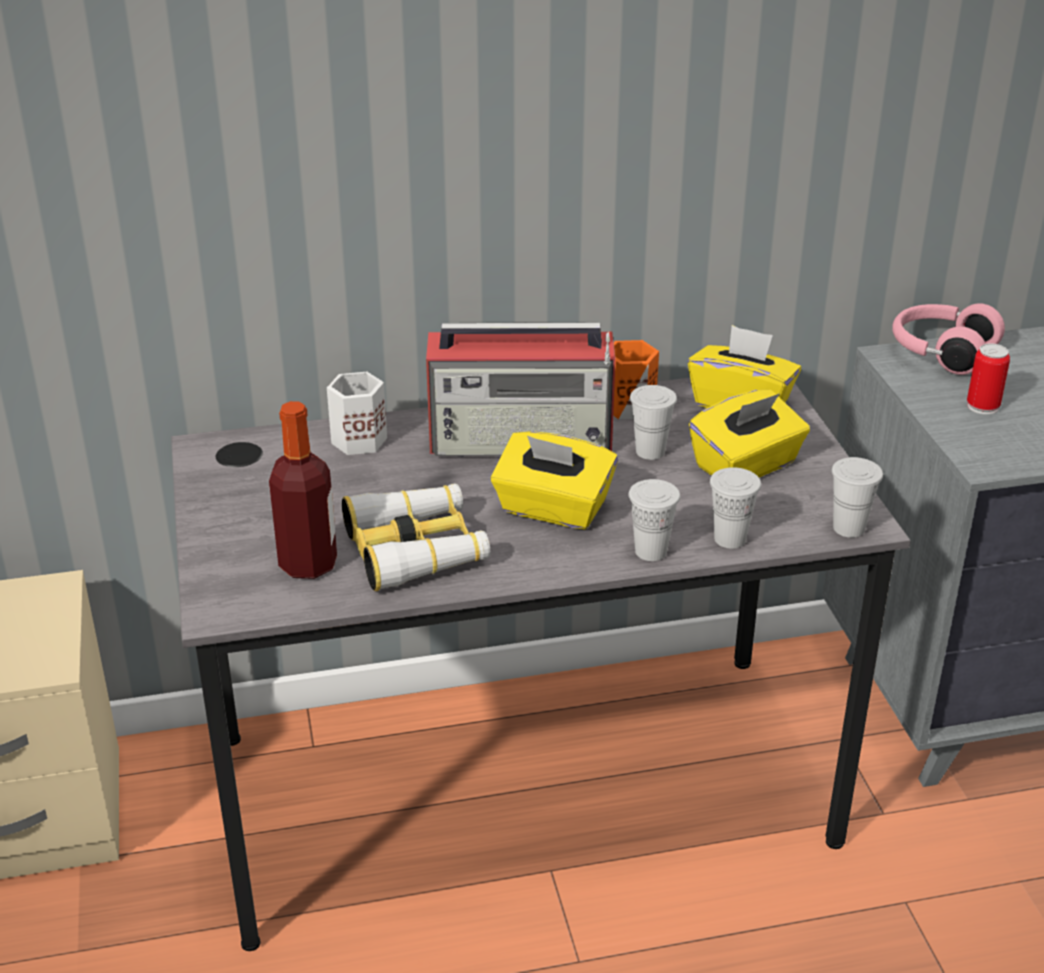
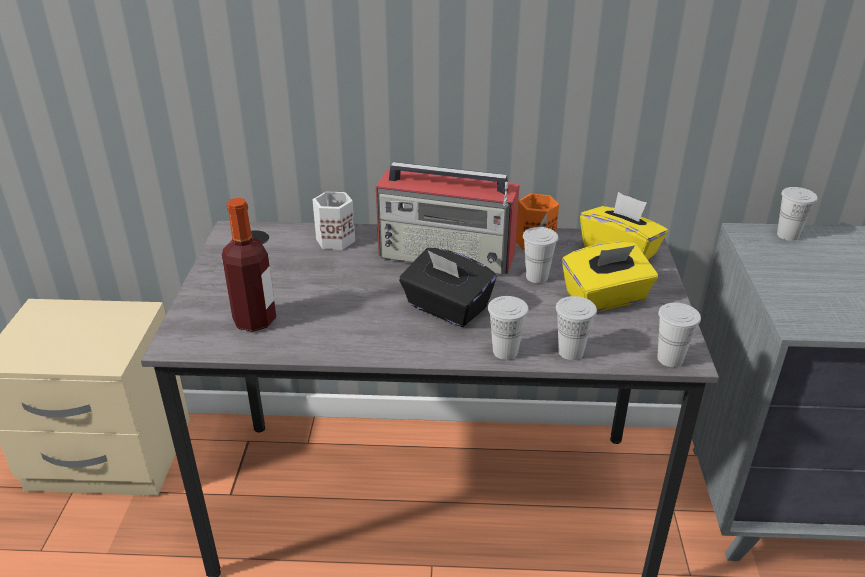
camera: 15 degrees right, 0 degrees up
(416, 549) = (334, 322): binoculars -> none
(553, 509) = (446, 308): yellow tissue box -> black tissue box
(940, 353) = (787, 235): pink headphones -> white cup
(982, 406) = (810, 279): can -> none

